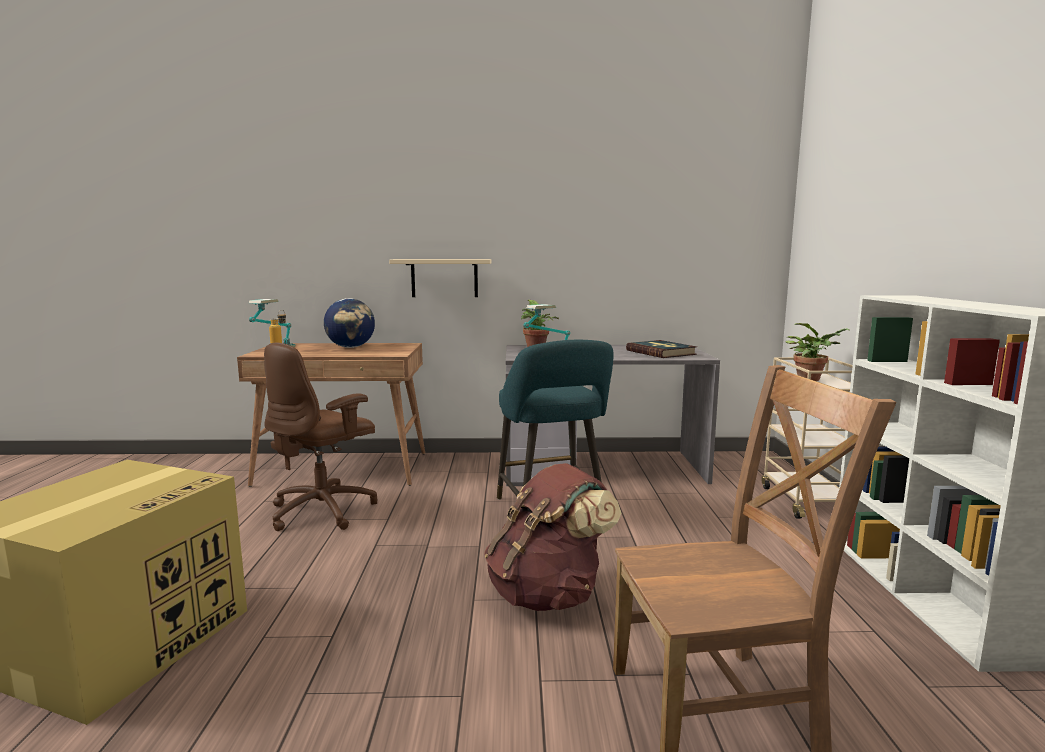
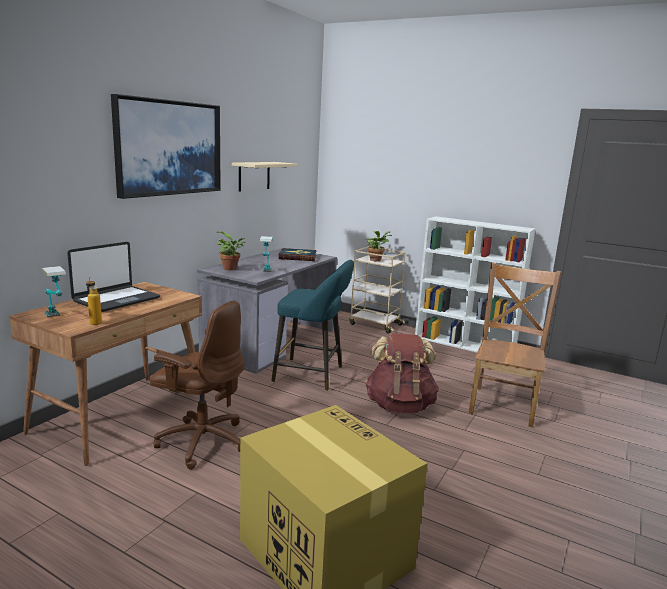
camera: 60 degrees left, 5 degrees up
(324, 511) = (202, 441): brown office chair -> brown office chair turned 45 degrees counterclockwise
(351, 347) = (116, 299): globe -> laptop
(444, 278) = (154, 220): beige shelf -> beige shelf (254, 176)
(468, 197) = (169, 148): none -> picture

